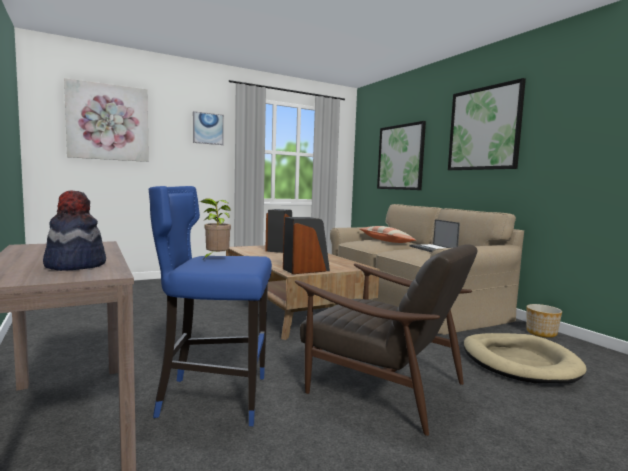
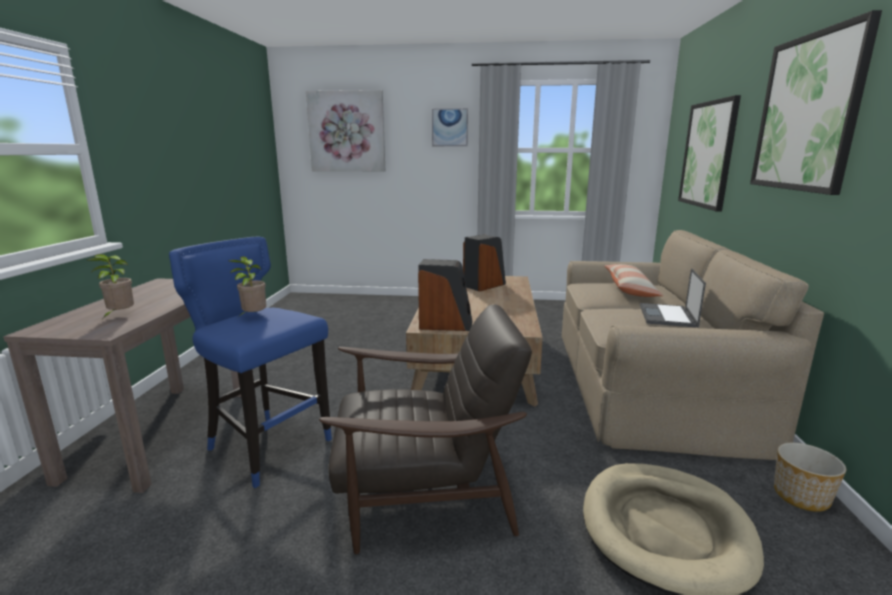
camera: 35 degrees right, 10 degrees up
(75, 265) = (119, 316): hat -> potted plant
(382, 385) = (424, 491): brown armchair -> brown armchair turned 75 degrees counterclockwise

